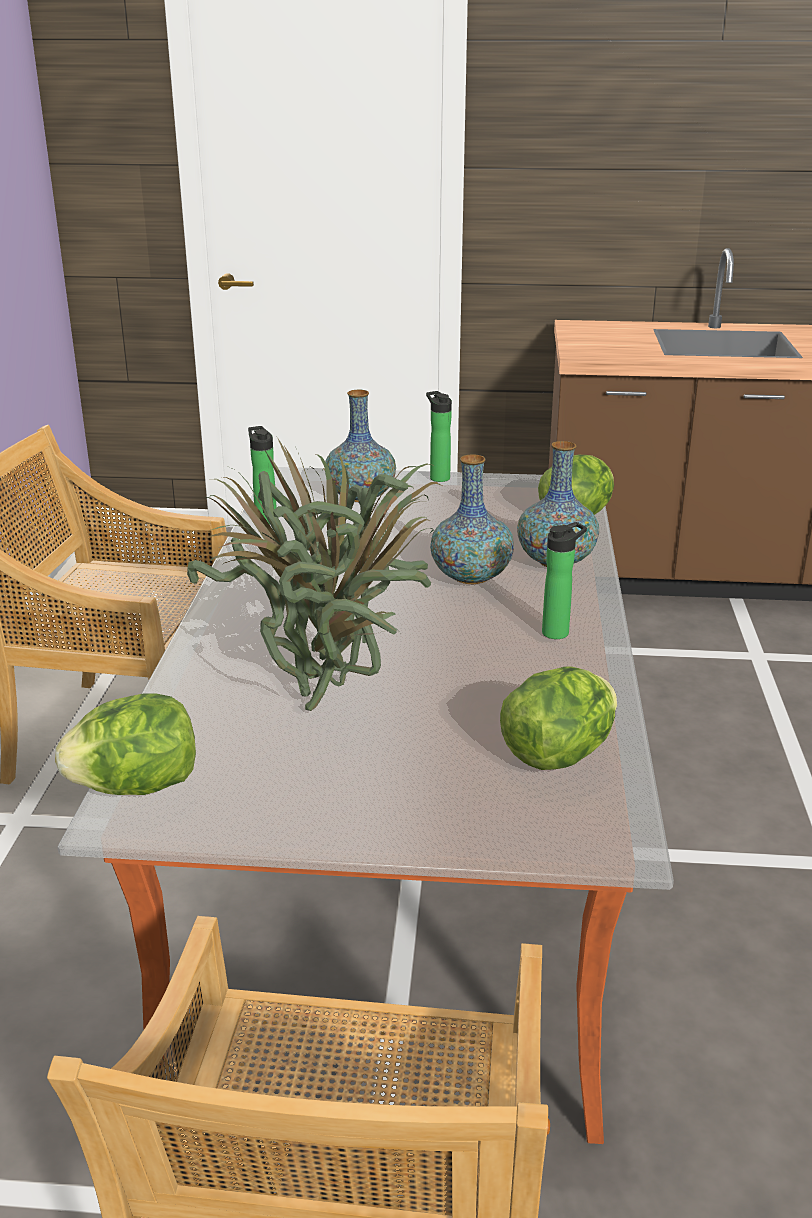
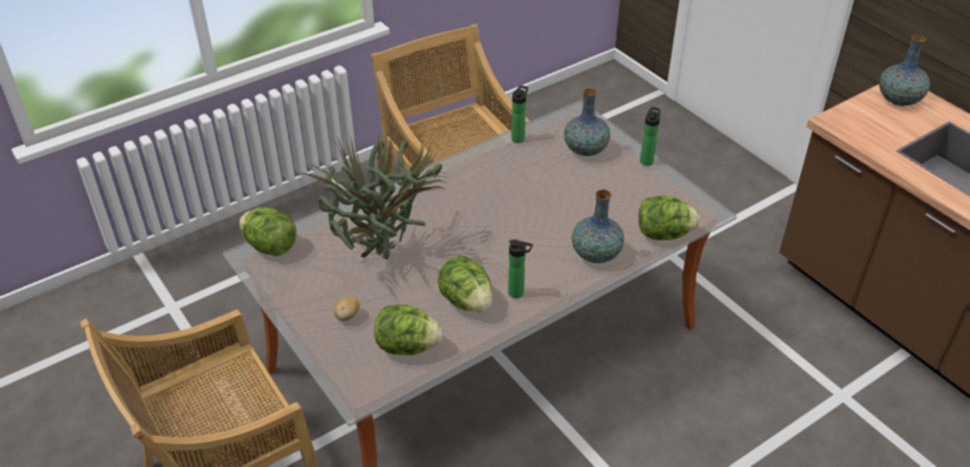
camera: 50 degrees right, 15 degrees up
(420, 780) = (347, 316): none -> potato
(471, 577) = (541, 235): vase -> vase (898, 100)
(523, 672) = (466, 301): none -> lettuce

